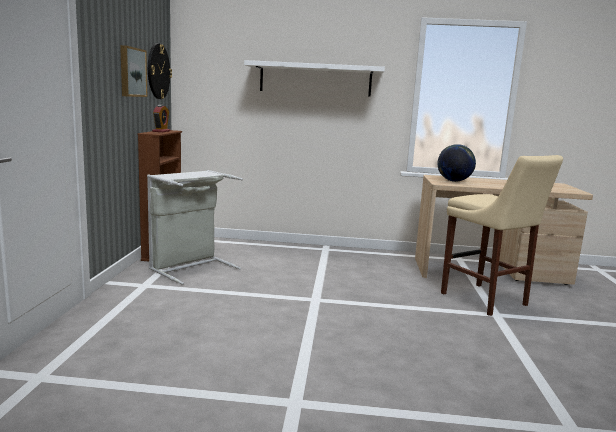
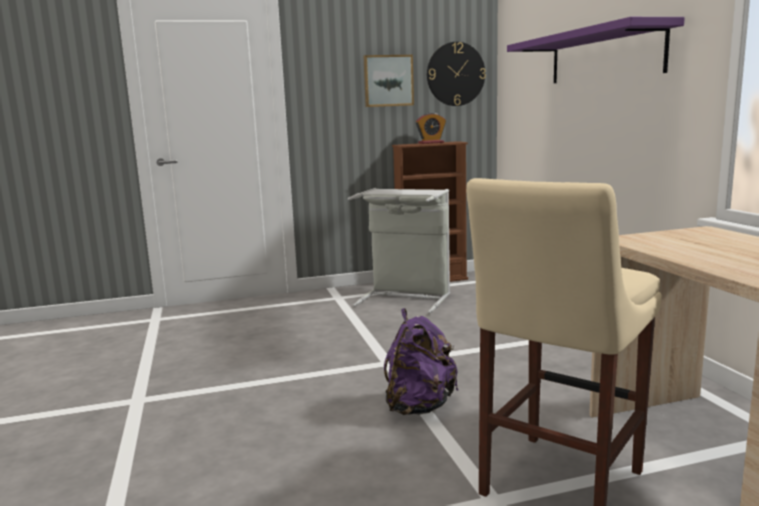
camera: 70 degrees right, 0 degrees up
(315, 79) = (604, 56): white shelf -> purple shelf
(389, 306) = (419, 406): none -> purple backpack
(454, 181) = (682, 241): globe -> none

